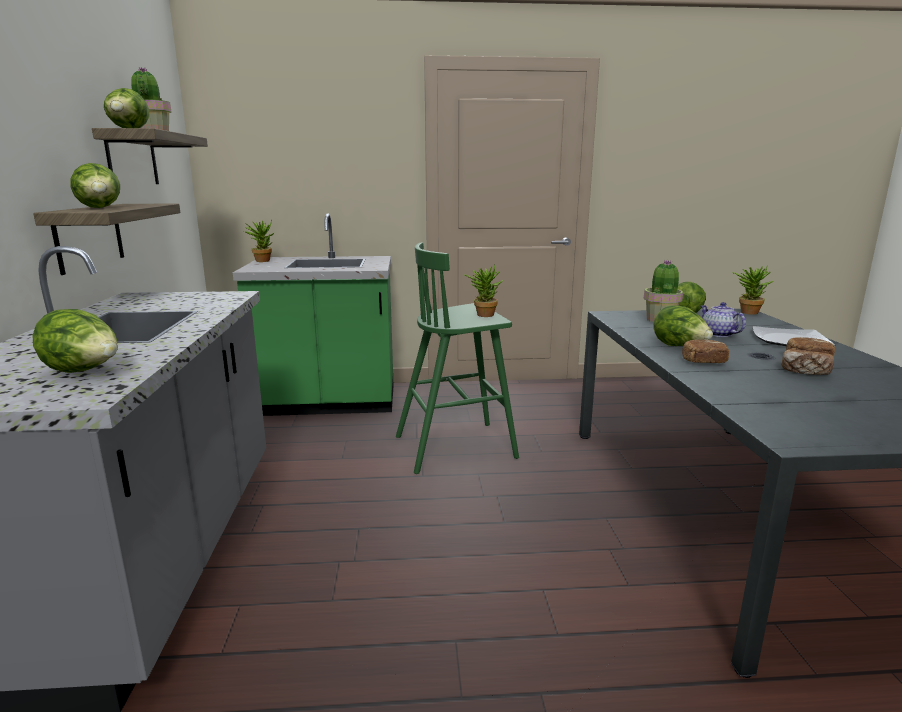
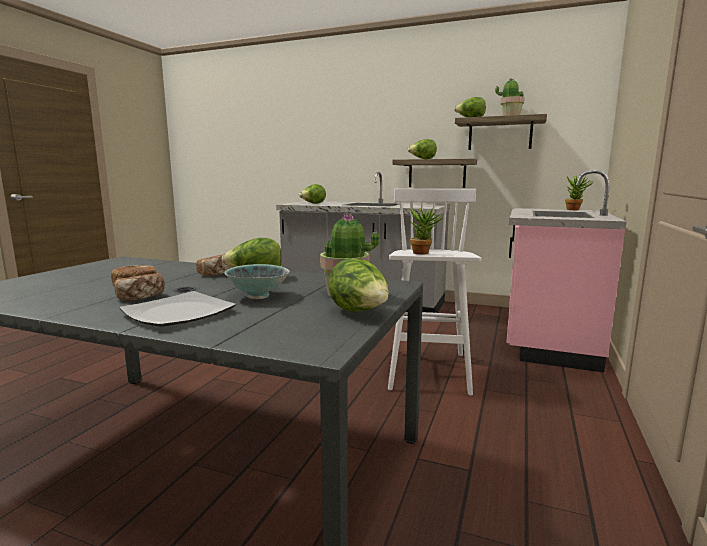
camera: 115 degrees right, 5 degrees down
(328, 403) = (547, 342): green counter -> pink counter
(457, 446) = (428, 372): green stool -> white stool
(718, 334) = (257, 296): teapot -> bowl
(747, 312) = (317, 351): potted plant -> none

